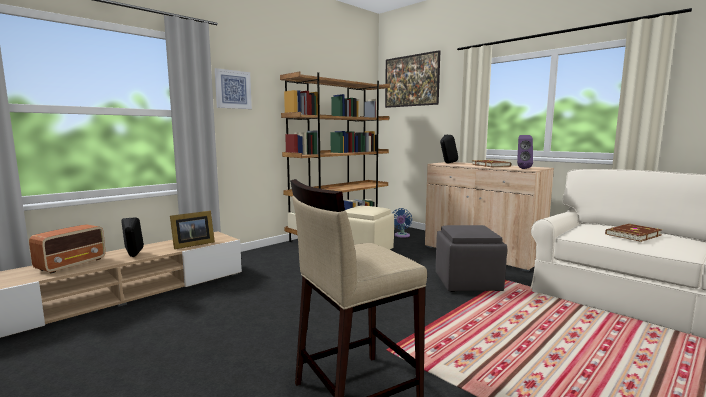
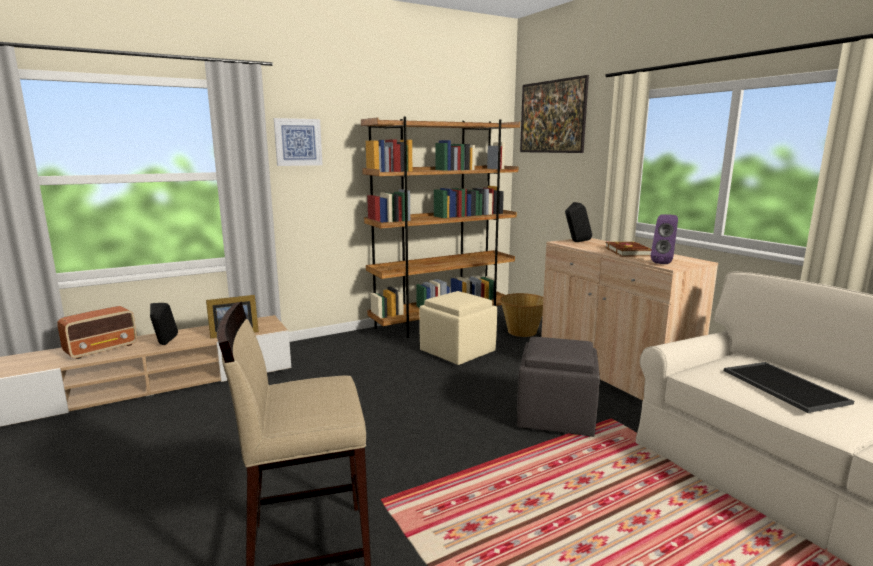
camera: 15 degrees right, 5 degrees up
(401, 235) = (522, 331): blue fan -> basket
(632, 235) = (781, 386): brown book -> tray

